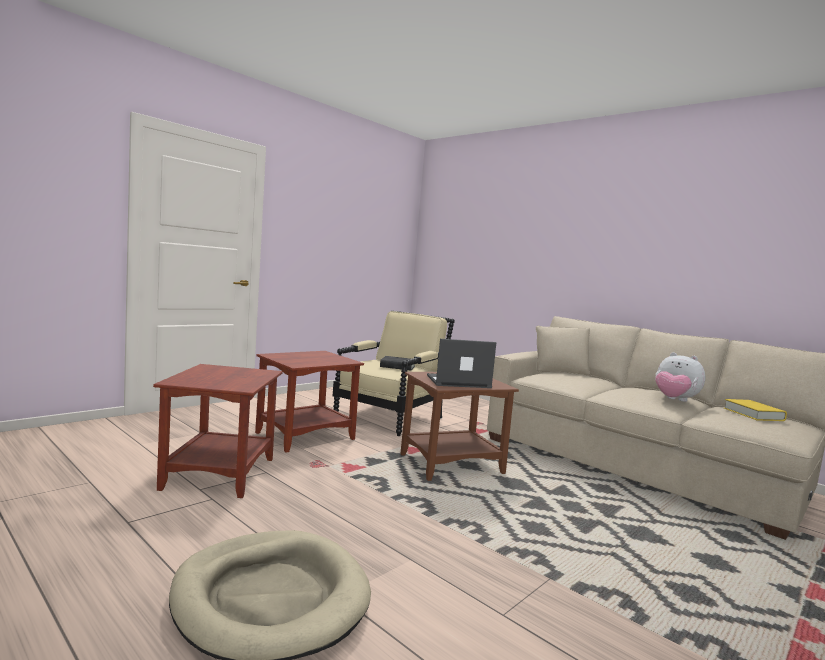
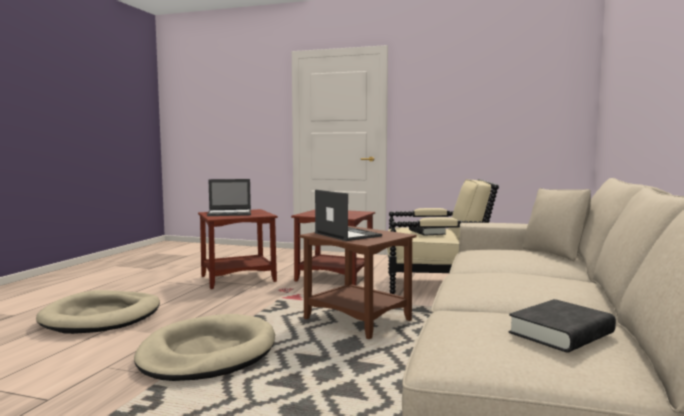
camera: 65 degrees right, 0 degrees up
(215, 377) = (230, 213): none -> laptop
(494, 545) = (207, 353): none -> beige dog bed
(675, 400) = (519, 292): plush toy -> none
(753, 414) = (561, 333): yellow book -> black book

